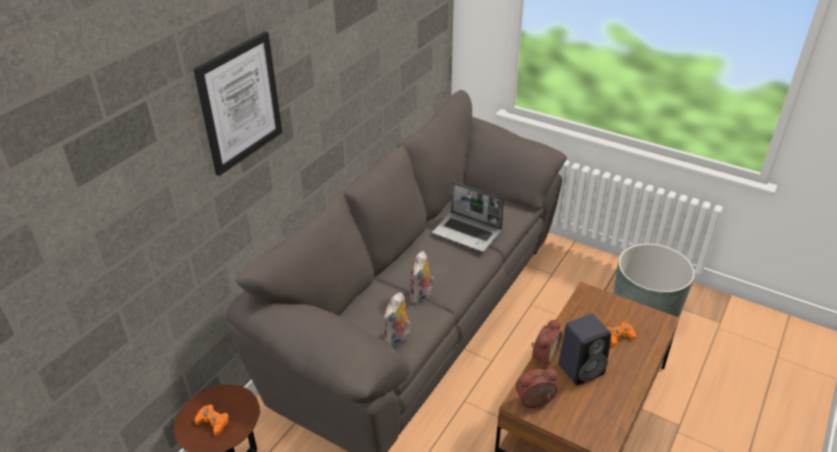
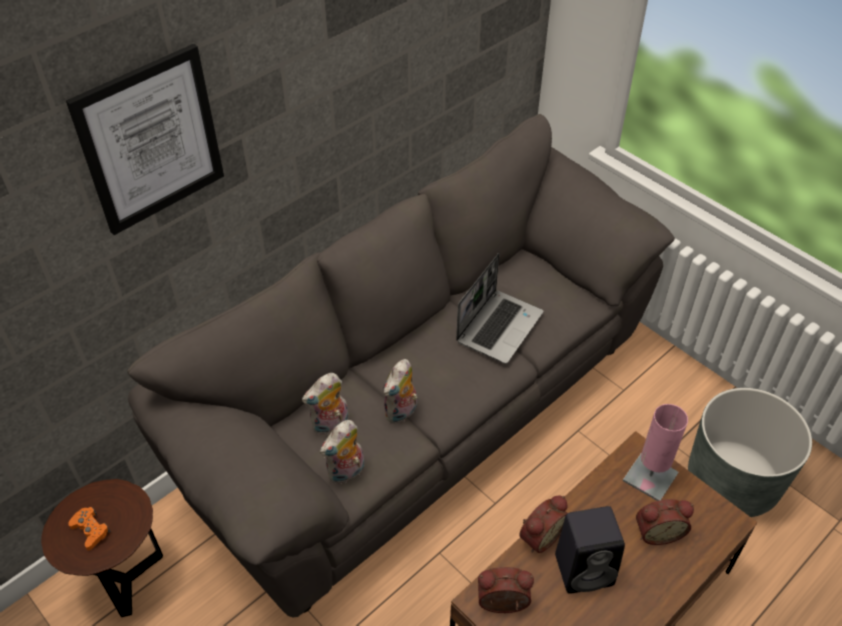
camera: 15 degrees right, 10 degrees up
(374, 313) = (330, 425): none -> plush toy
(468, 233) = (499, 326): laptop -> laptop turned 105 degrees counterclockwise
(601, 306) = (650, 477): none -> pink table lamp
(619, 336) = (657, 531): orange game controller -> alarm clock

